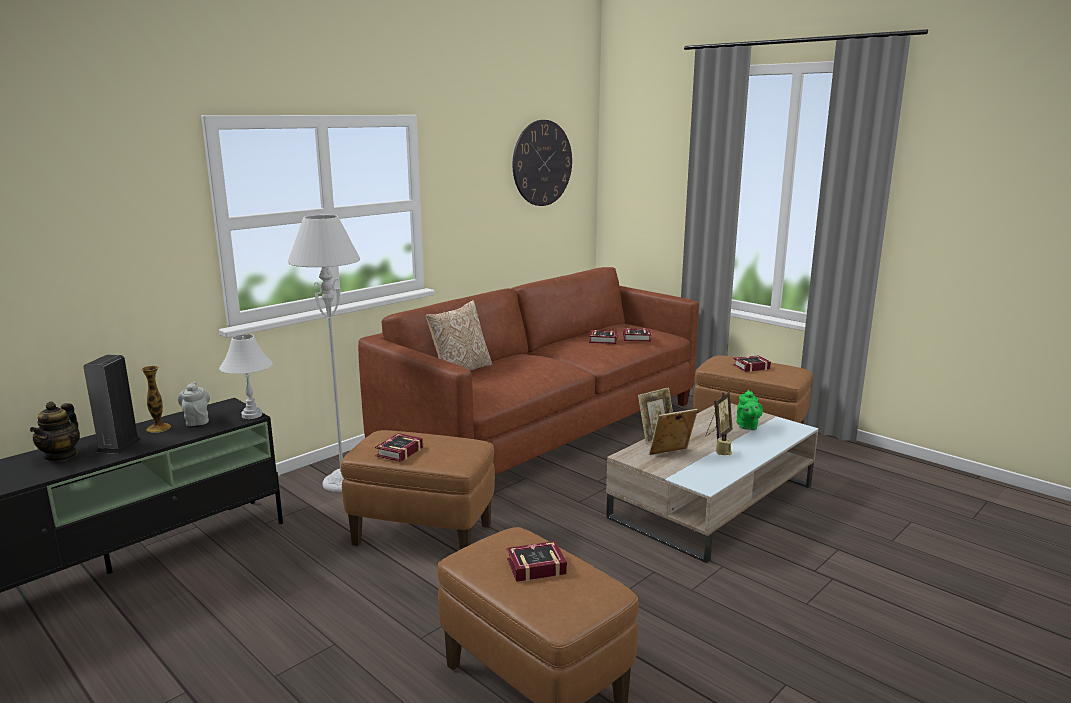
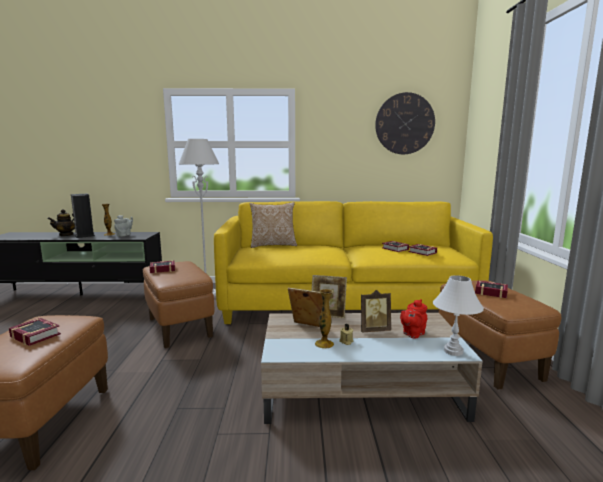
camera: 45 degrees right, 5 degrees down
(252, 415) = (142, 237): white table lamp -> white table lamp (453, 351)
(544, 429) = (345, 304): brown sofa -> yellow sofa
(715, 461) = (324, 344): none -> vase
(747, 426) = (412, 334): green teapot -> red teapot

